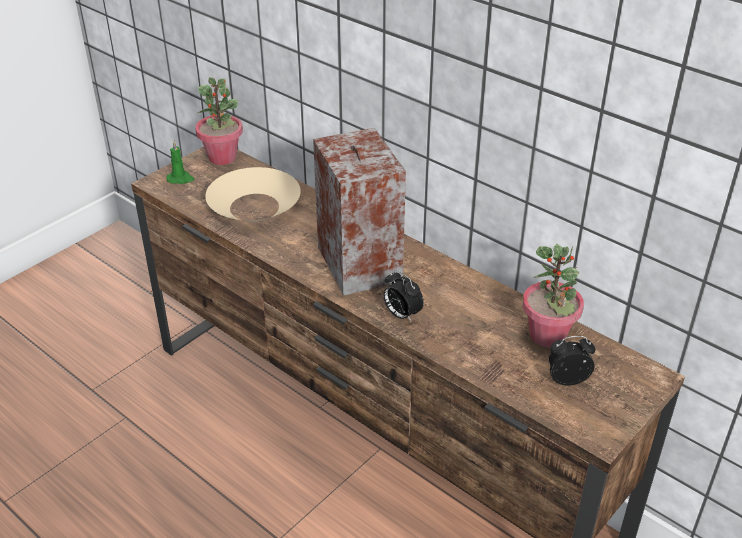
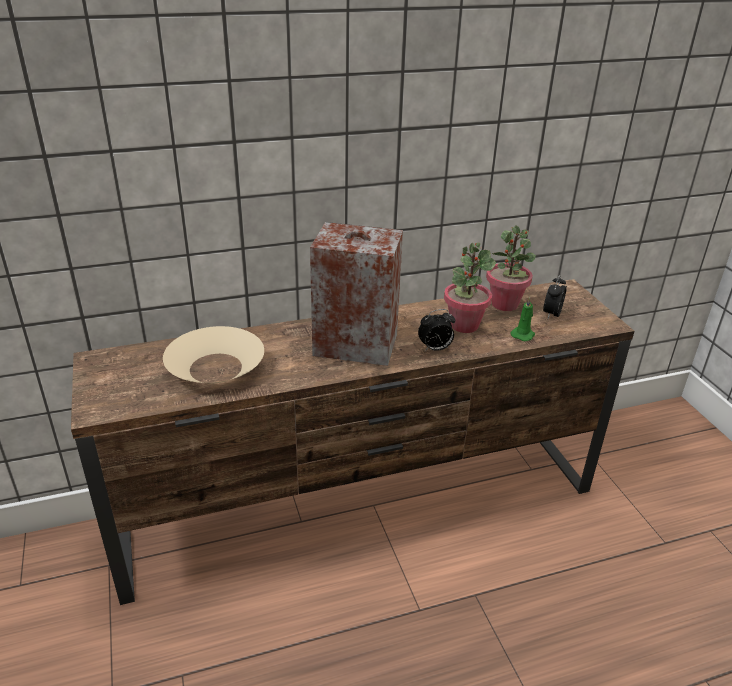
camera: 60 degrees left, 5 degrees down
(180, 179) = (111, 394): green candle -> green candle (523, 335)
(222, 157) = (111, 359): potted plant -> potted plant (464, 325)

